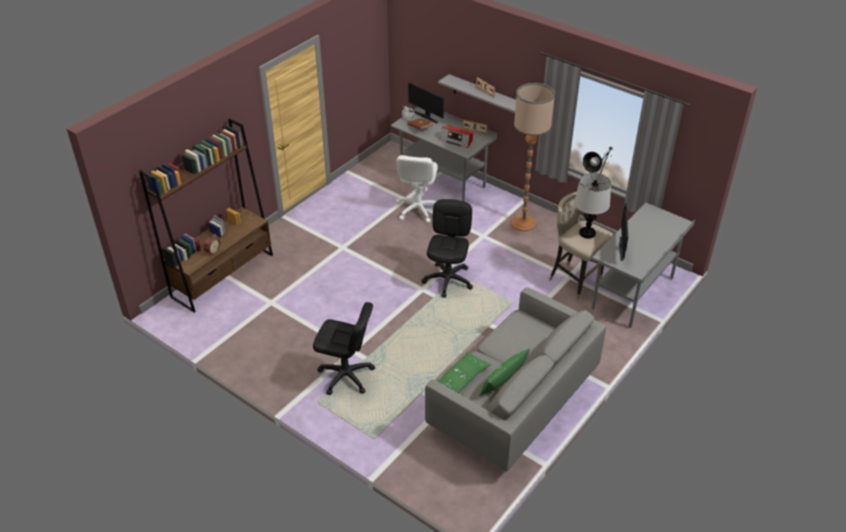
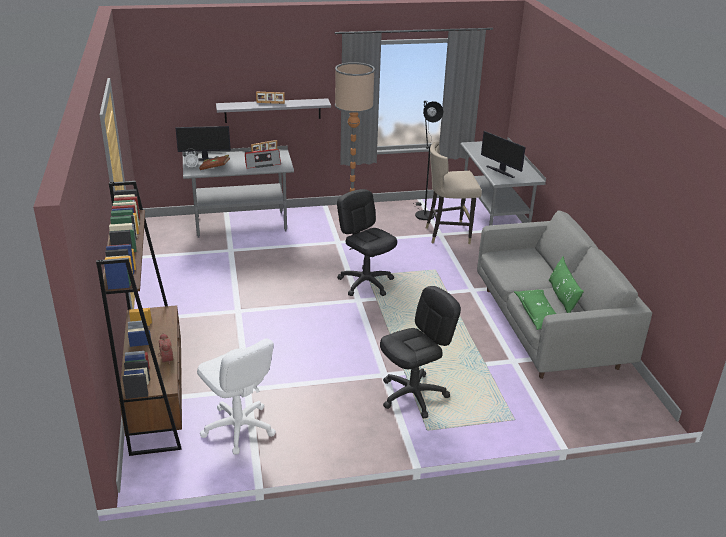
camera: 50 degrees left, 10 degrees down
(417, 209) = (254, 251): white office chair -> white office chair (238, 428)
(587, 233) = (457, 177): table lamp -> none

